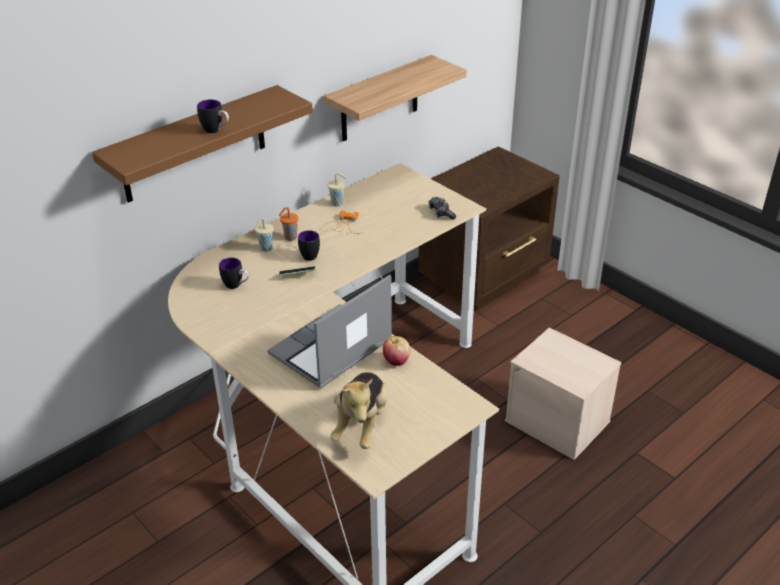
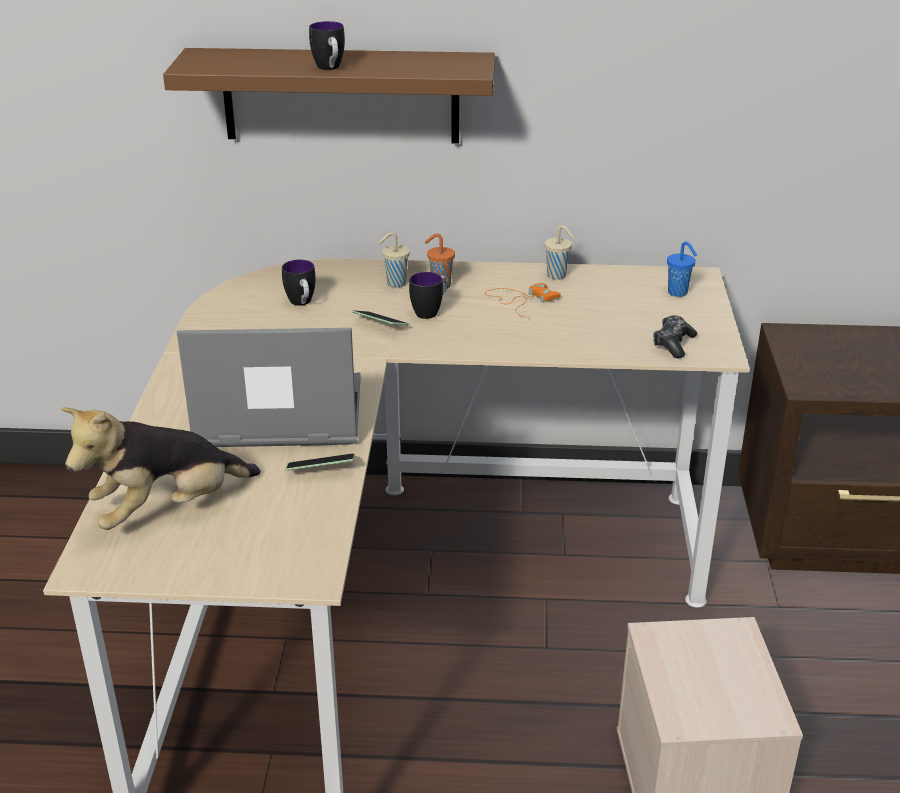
camera: 45 degrees right, 5 degrees down
(379, 99) = (696, 146): shelf -> none
(396, 361) = (321, 470): apple -> phone
(404, 185) = (678, 293): none -> blue cup

